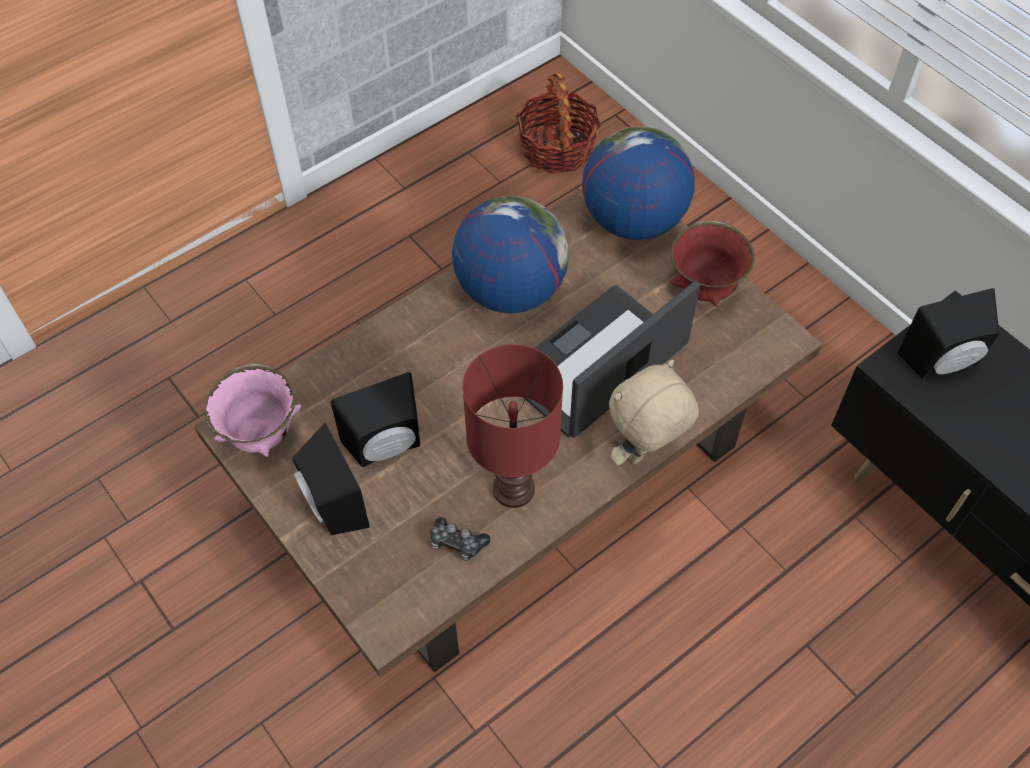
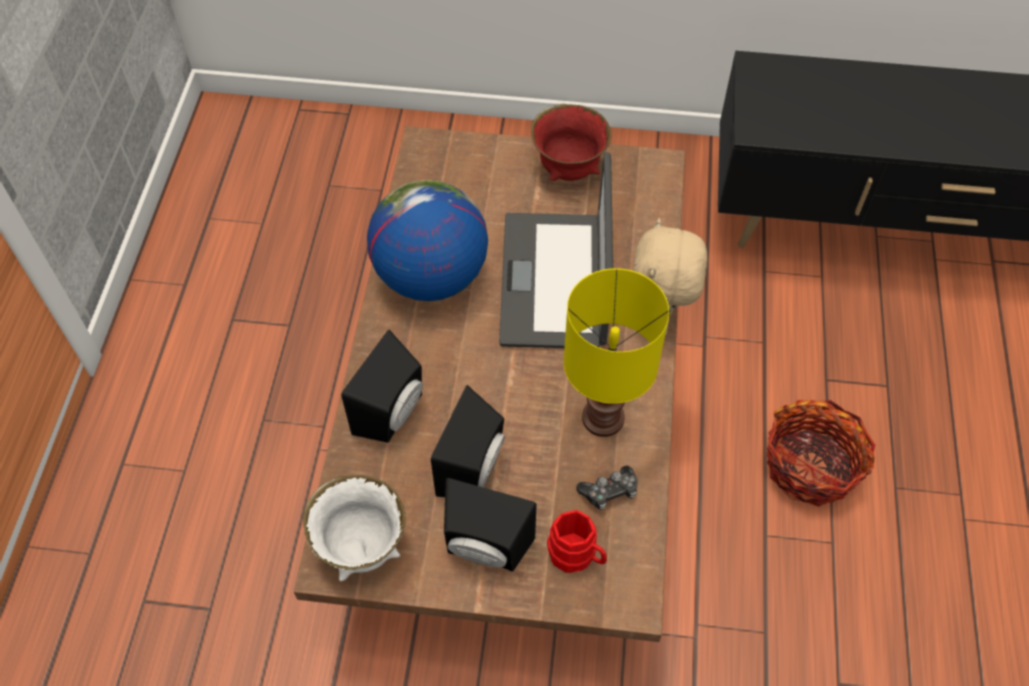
camera: 45 degrees left, 0 degrees up
(262, 434) = (362, 547): pink bowl -> white bowl
(384, 565) = (577, 556): none -> red mug
(514, 490) = (604, 419): red table lamp -> yellow table lamp
(557, 148) = (281, 166): basket -> basket (810, 466)
(633, 220) = (462, 158): globe -> none
(943, 363) = (782, 103): black speaker -> black speaker (394, 414)

